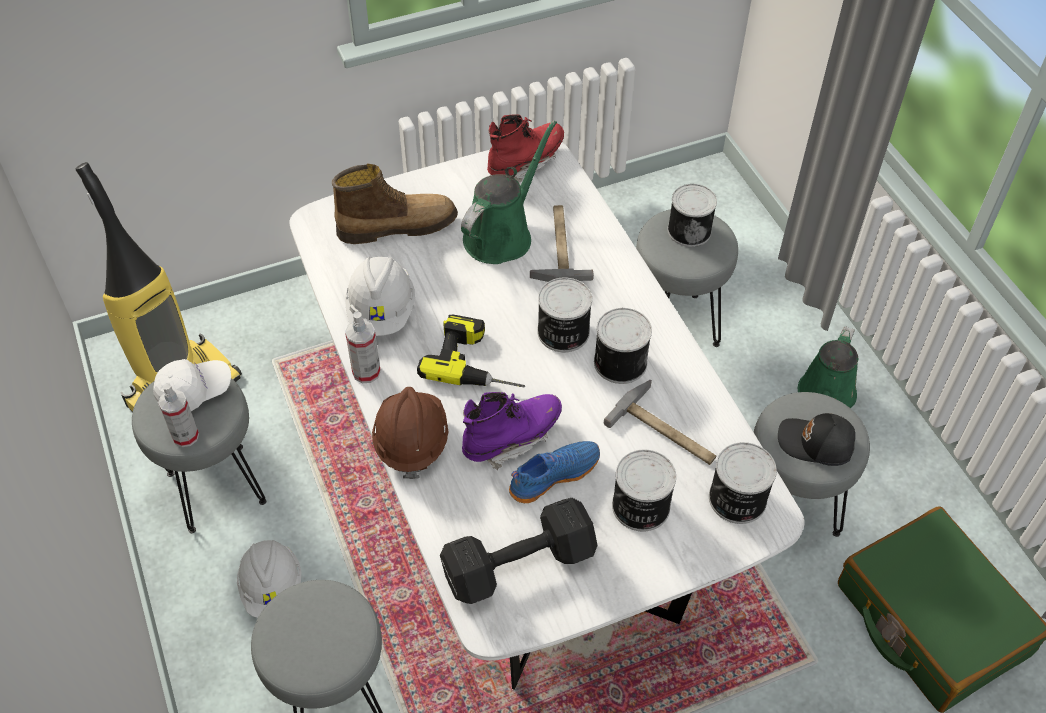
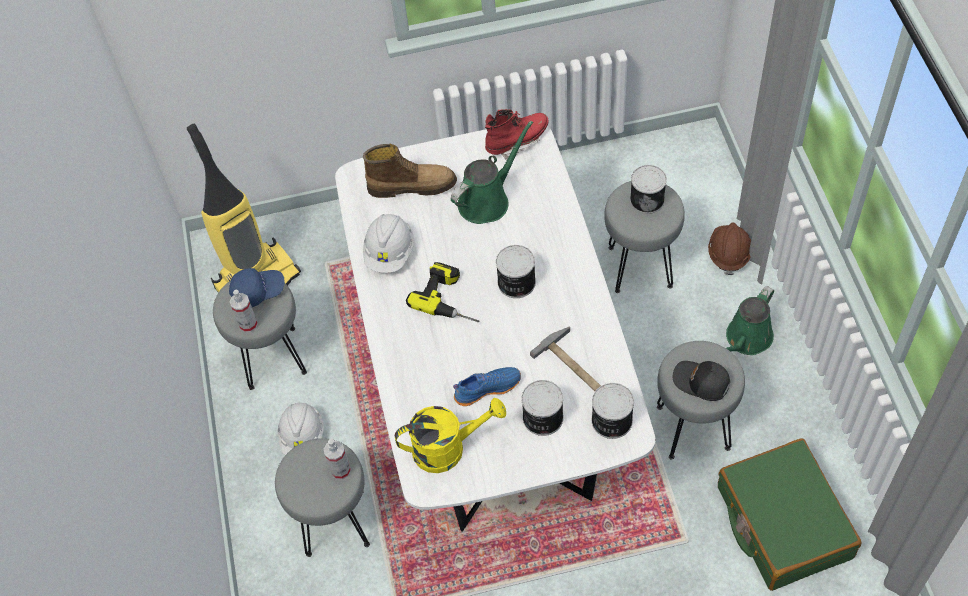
camera: 15 degrees right, 5 degrees up
(194, 391) = (258, 291): white cap -> blue cap
(366, 372) = (371, 298): spray bottle -> spray bottle (340, 470)
(411, 441) = (394, 352): brown hard hat -> brown hard hat (728, 254)
(511, 438) = (463, 358): purple boot -> none
(515, 565) = (448, 448): black dumbbell -> yellow watering can
(558, 246) = (527, 213): hammer -> none
(618, 362) = (551, 310): can -> none

